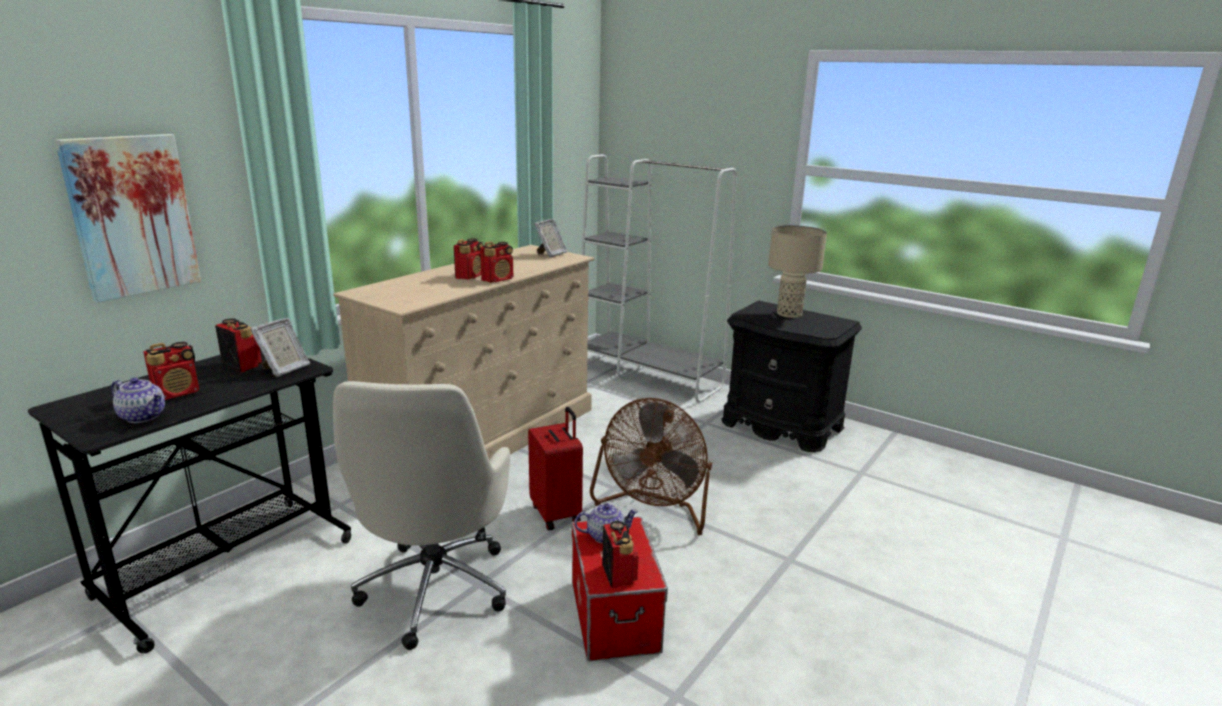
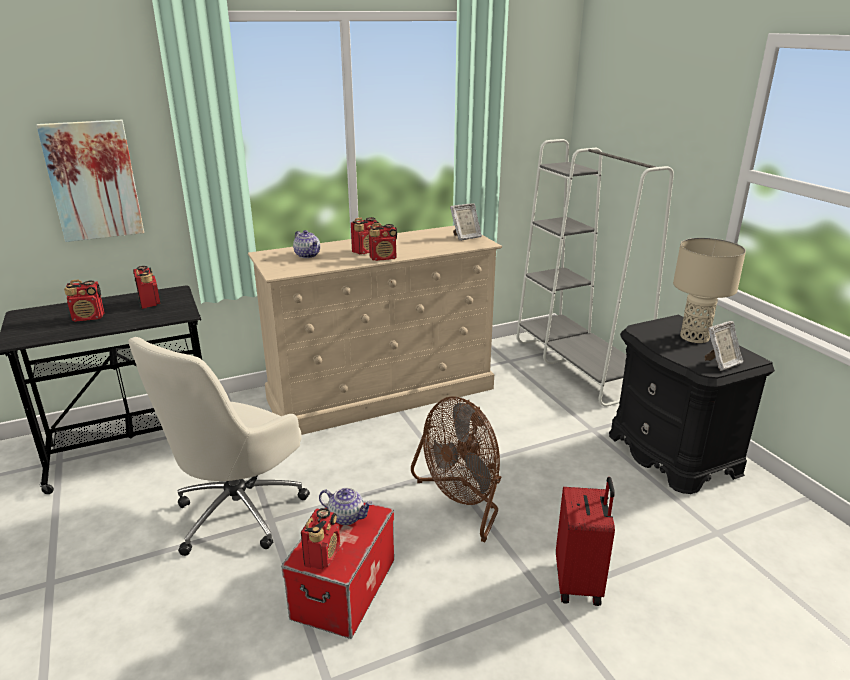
camera: 30 degrees right, 5 degrees up
(143, 416) = (51, 332): teapot -> teapot (308, 255)
(284, 369) = (169, 312): picture frame -> picture frame (721, 363)
(557, 514) = (379, 479): red suitcase -> red suitcase (579, 583)

